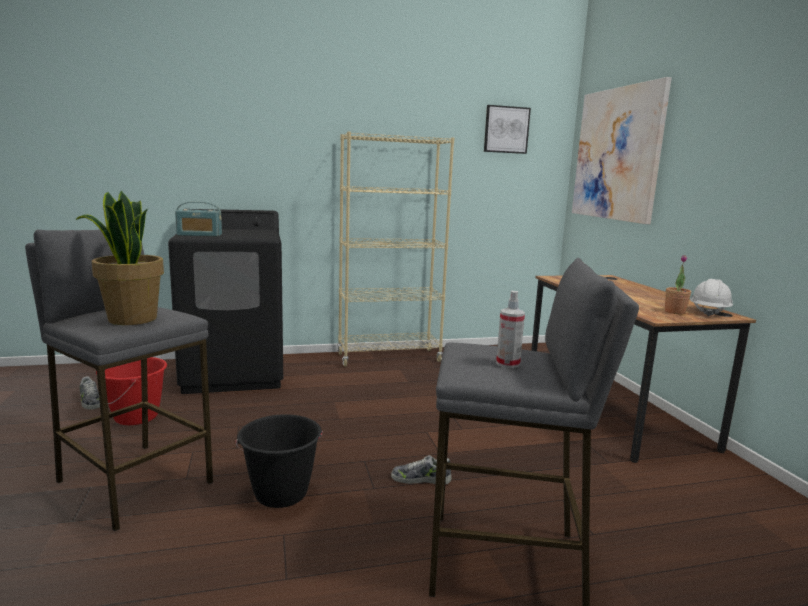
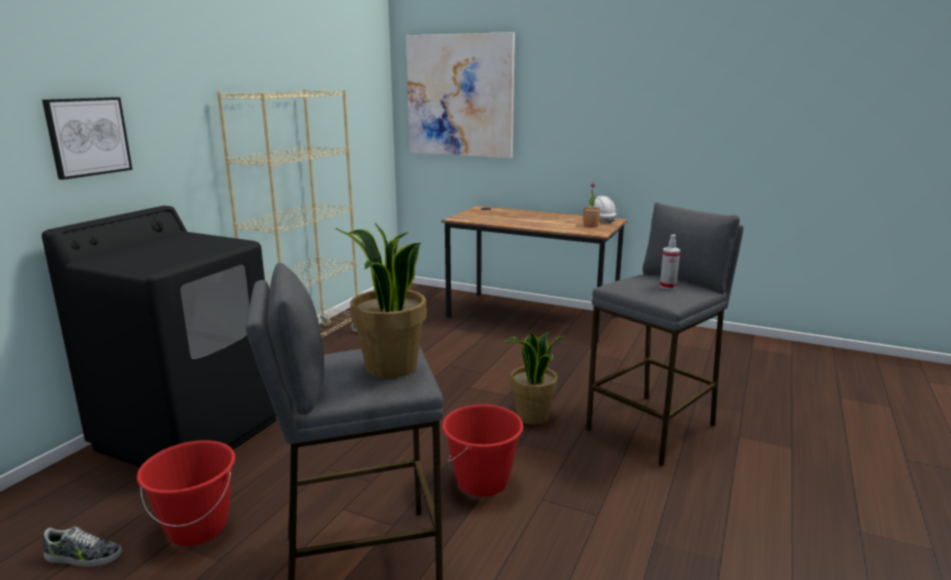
camera: 50 degrees left, 5 degrees up
(199, 235) = (159, 261): radio -> none
(281, 494) = (482, 482): black bucket -> red bucket
(421, 479) = (532, 416): shoe -> potted plant
(506, 129) = (348, 72): picture -> picture (88, 136)

